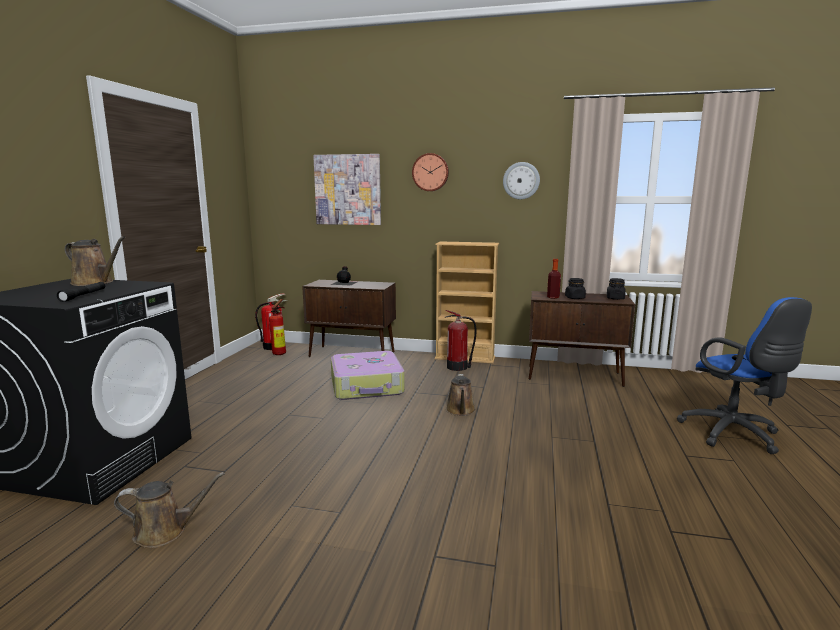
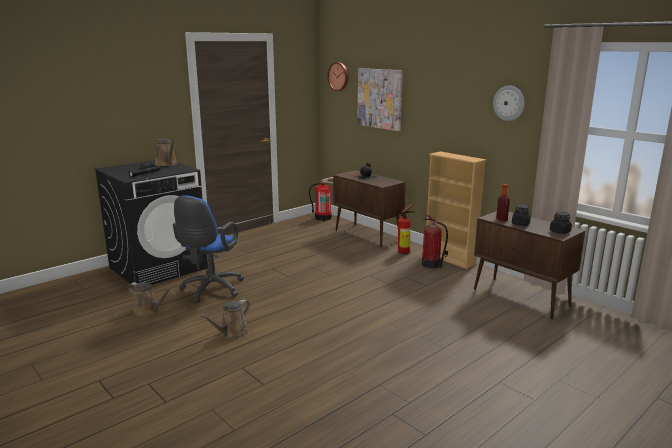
camera: 35 degrees right, 5 degrees up
(280, 353) = (321, 224): fire extinguisher -> fire extinguisher (405, 252)
(367, 386) = (343, 262): suitcase -> none
(430, 172) = (438, 89): wall clock -> wall clock (339, 76)
(461, 411) = (380, 297): brown watering can -> brown watering can (232, 333)
(734, 435) = (578, 385): blue office chair -> blue office chair (210, 290)

